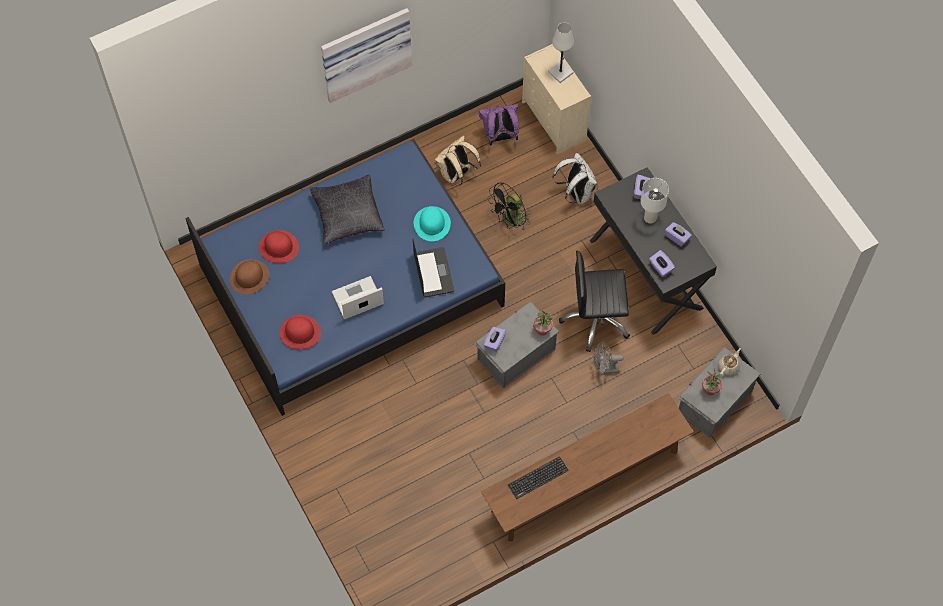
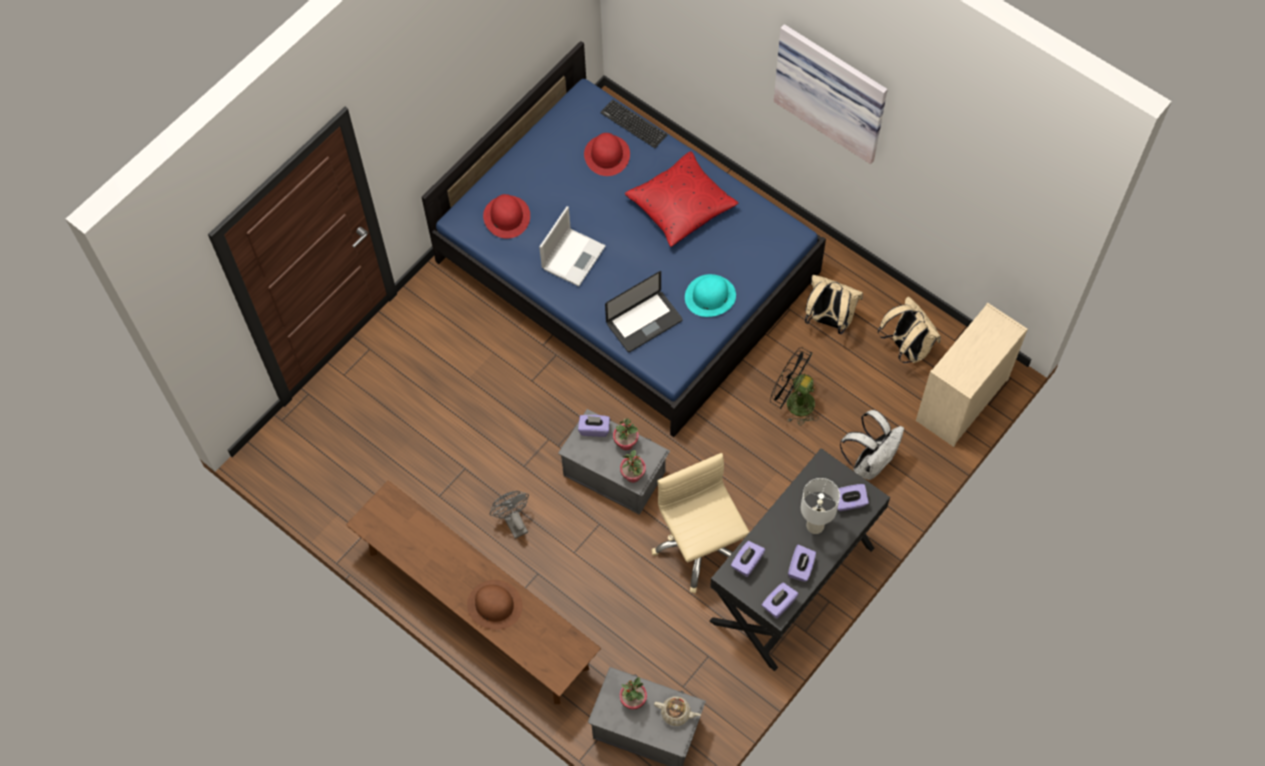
camera: 70 degrees right, 0 degrees up
(249, 276) = (556, 142): brown hat -> brown hat (495, 605)
(348, 215) = (681, 206): black pillow -> red pillow
(356, 299) = (574, 256): laptop -> laptop turned 75 degrees clockwise
(500, 137) = (907, 348): purple backpack -> beige backpack
(514, 326) = (626, 443): none -> potted plant
(538, 477) = (428, 536): keyboard -> keyboard (633, 124)
(560, 72) = (986, 351): white table lamp -> none
(596, 320) = (700, 547): black office chair -> beige office chair
(604, 369) = (637, 580): grey fan -> grey fan (513, 522)
(697, 260) = (778, 604): none -> purple tissue box

